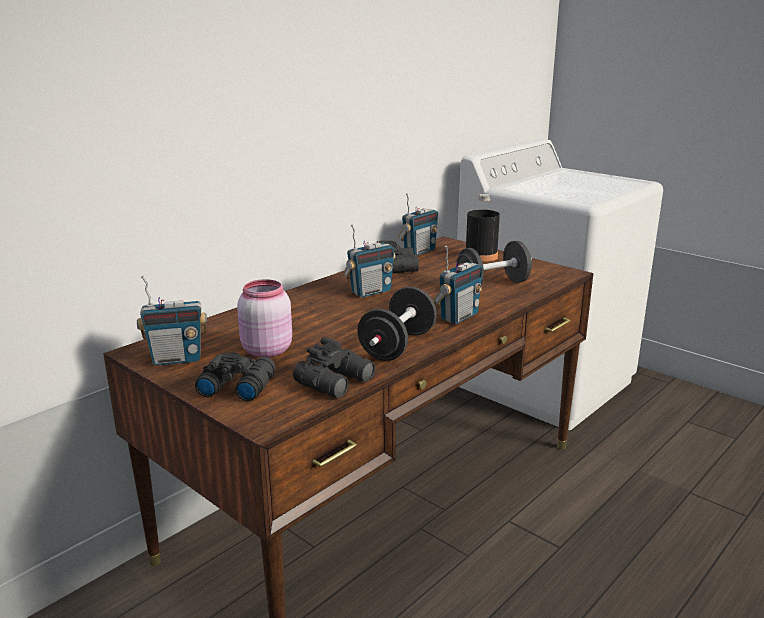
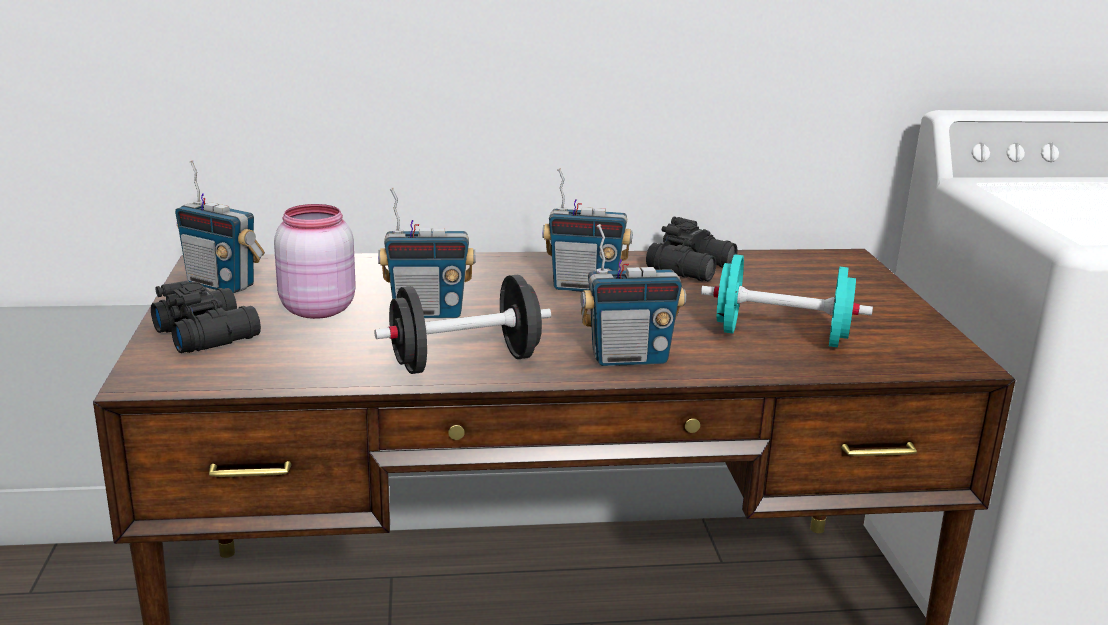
camera: 40 degrees right, 0 degrees up
(337, 382) = (306, 372): black binoculars -> none
(419, 251) = (775, 257): radio -> radio (427, 313)
(481, 256) = (859, 292): black bottle -> none
(492, 285) = (781, 336): black dumbbell -> turquoise dumbbell

